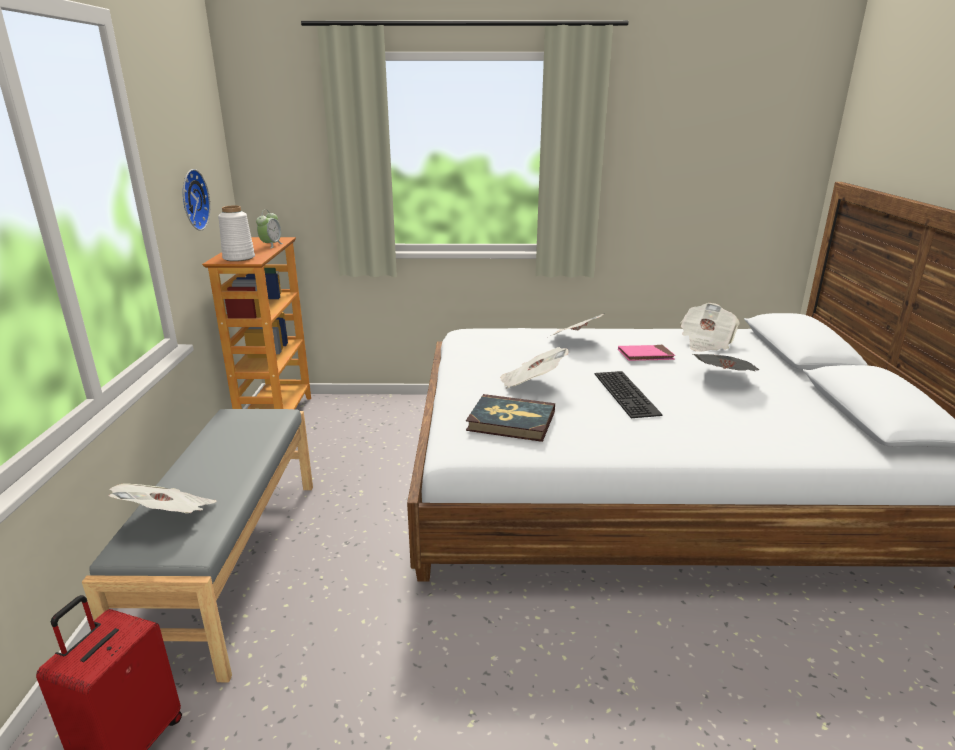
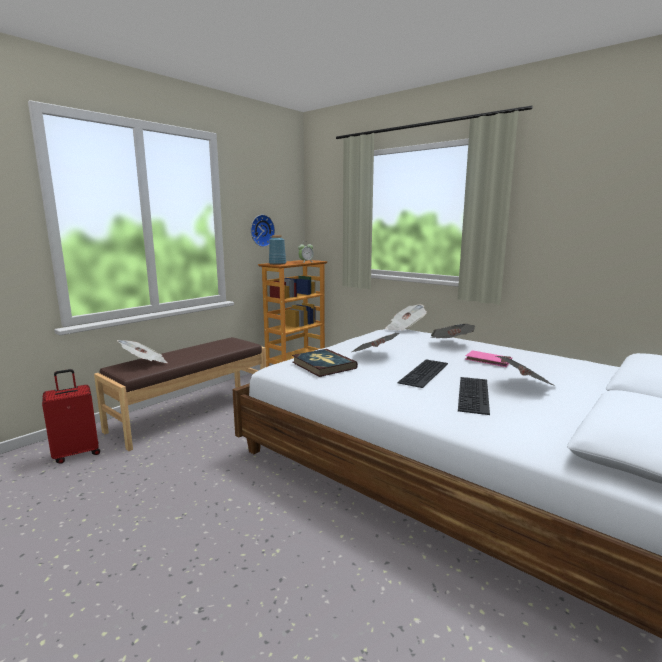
camera: 40 degrees right, 10 degrees down
(231, 565) = (191, 413): grey bench -> brown bench
(238, 258) = (277, 264): white vase -> blue vase
(705, 342) = (563, 366): newspaper -> newspaper (404, 328)
(712, 406) = (475, 395): none -> keyboard

